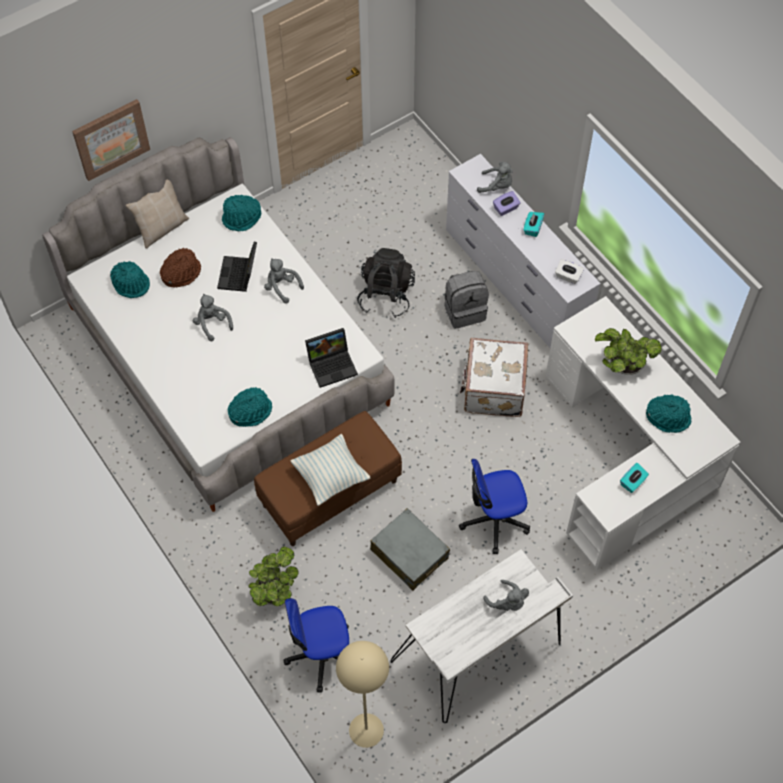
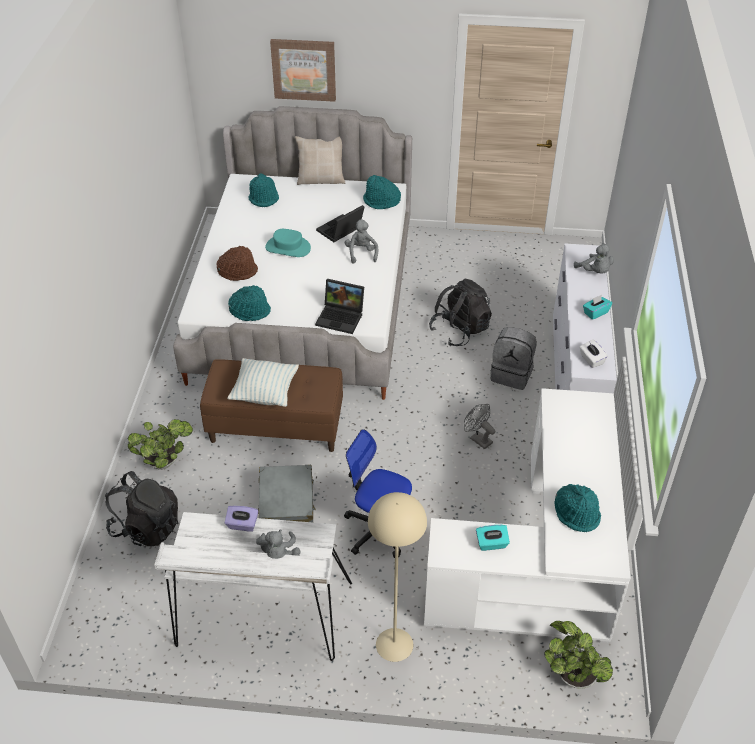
camera: 40 degrees right, 15 degrees down
(181, 273) = (303, 209): brown hat -> brown hat (238, 271)
(212, 324) = (288, 247): grey plush toy -> turquoise hat
(321, 654) = (146, 527): office chair -> black backpack
(366, 730) = (114, 604): beige floor lamp -> beige floor lamp (394, 644)
(493, 389) = (478, 439): white suitcase -> grey fan
(506, 208) = (586, 289): purple tissue box -> purple tissue box (242, 525)
(622, 366) = (574, 450): potted plant -> potted plant (573, 674)

